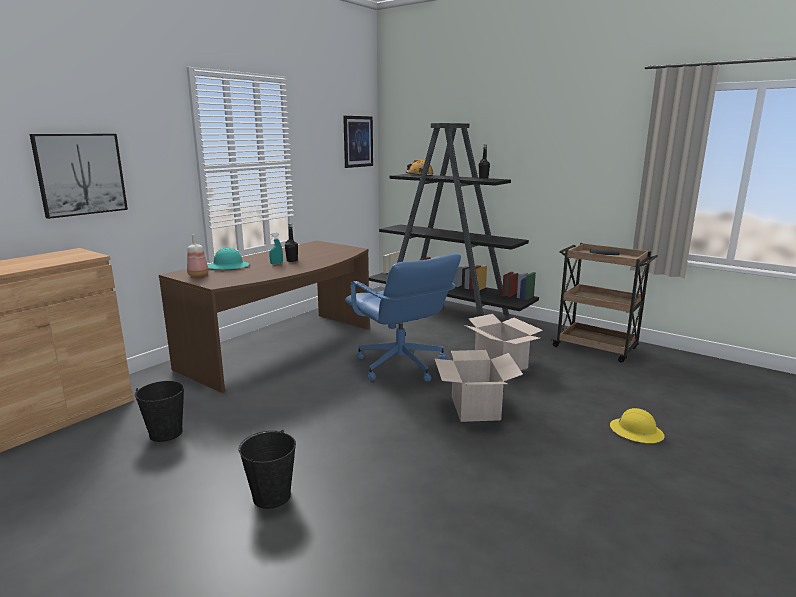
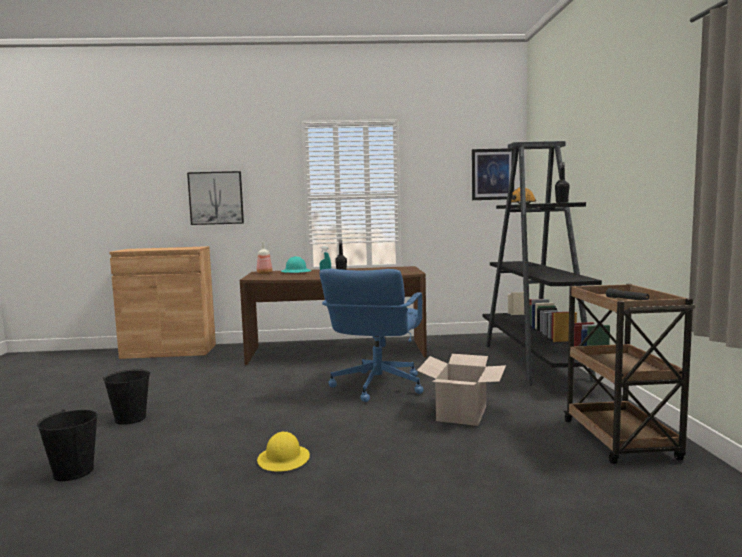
camera: 50 degrees right, 10 degrees down
(166, 433) = (177, 373): black bucket -> black bucket (74, 472)
(476, 408) = (346, 431): cardboard box -> none
(636, 431) = (425, 516): yellow hard hat -> yellow hard hat (284, 459)

